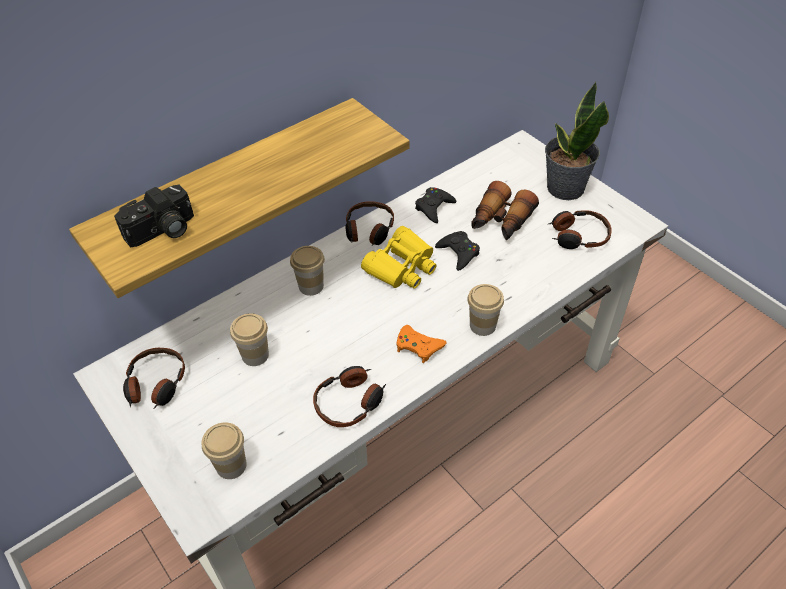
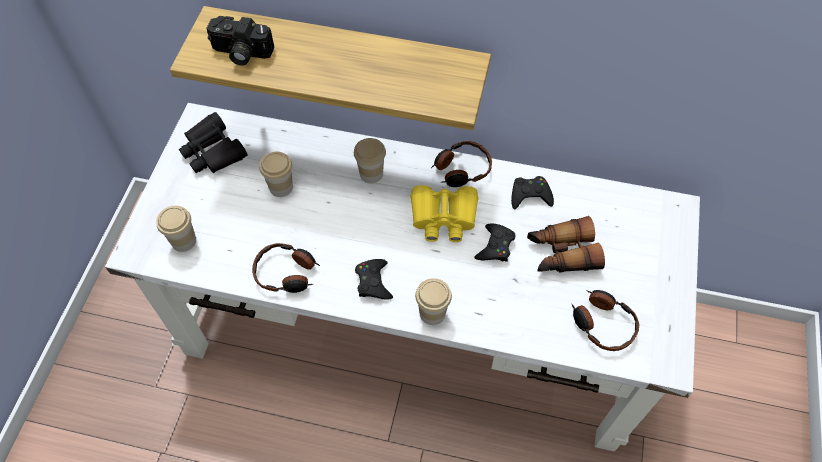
camera: 50 degrees right, 10 degrees up
(156, 384) = (213, 151): headphones -> black binoculars
(418, 346) = (373, 282): orange game controller -> black game controller
(564, 188) = (654, 277): potted plant -> none

